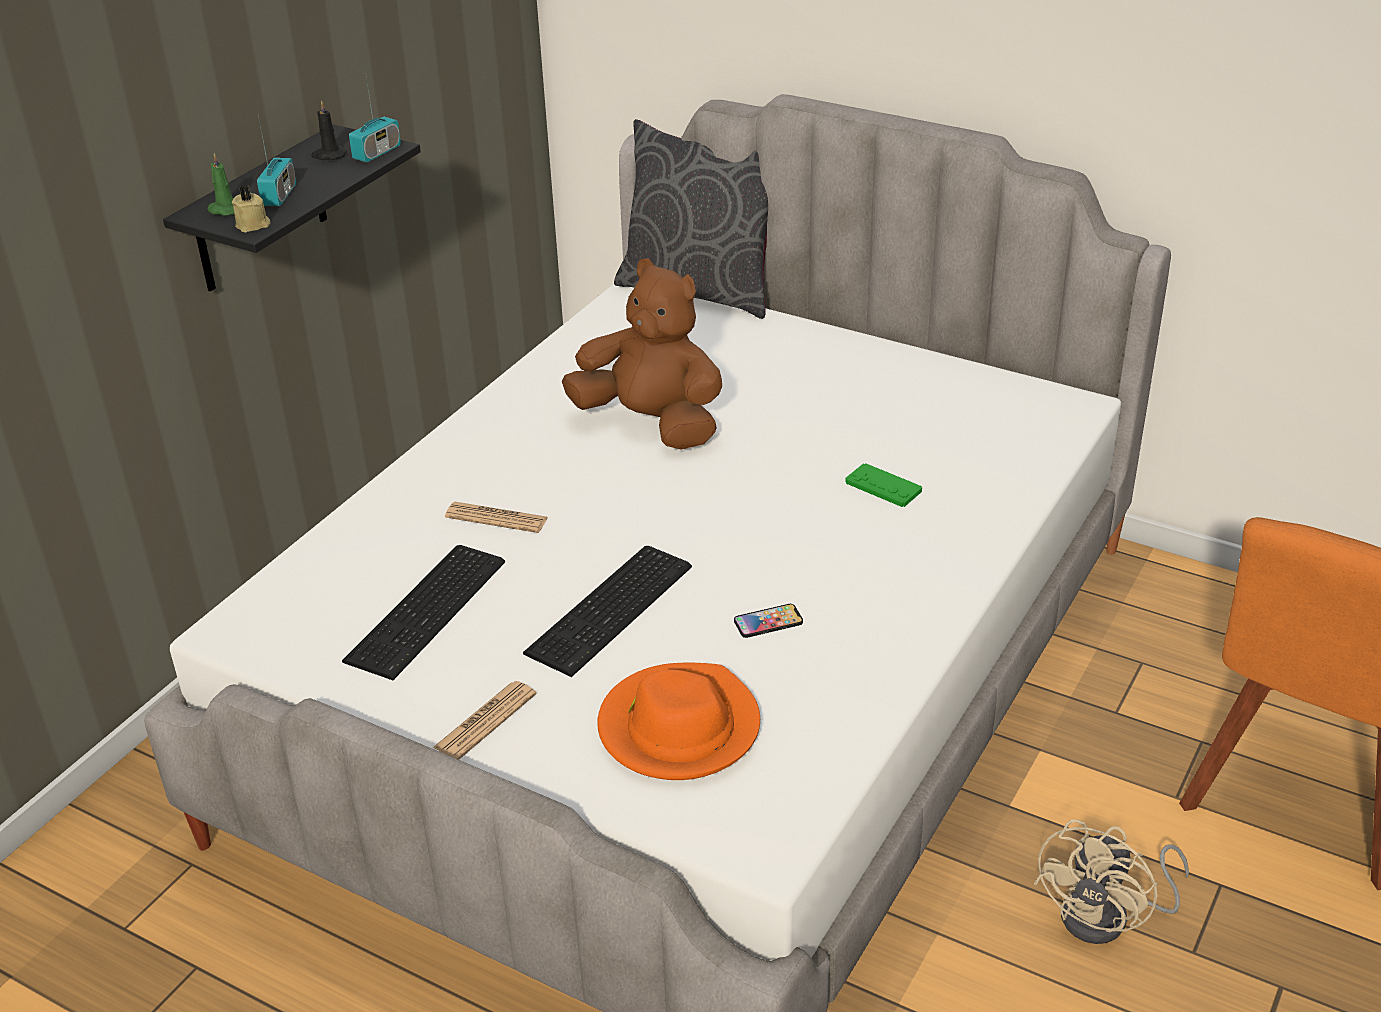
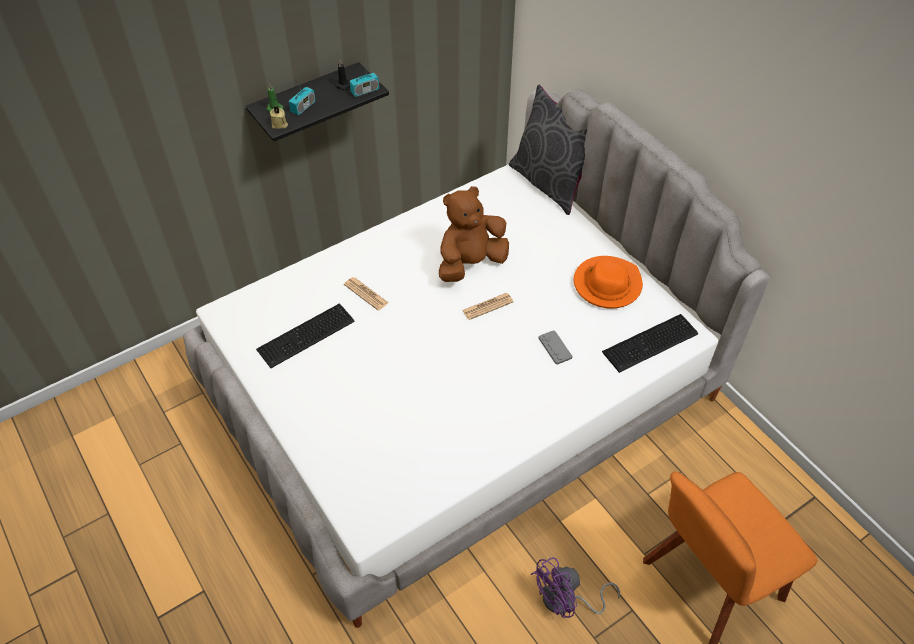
camera: 25 degrees right, 15 degrees up
(485, 721) = (294, 407): newspaper -> newspaper (487, 306)
(614, 609) = (384, 369): keyboard -> keyboard (652, 343)
(652, 423) = (470, 263): brown plush toy -> brown plush toy turned 90 degrees counterclockwise
(678, 728) = (371, 448): orange hat -> orange hat (607, 284)
(768, 622) = (447, 406): phone -> none
(883, 486) = (555, 348): green game controller -> grey game controller
(1108, 918) = (566, 601): beige fan -> purple fan

